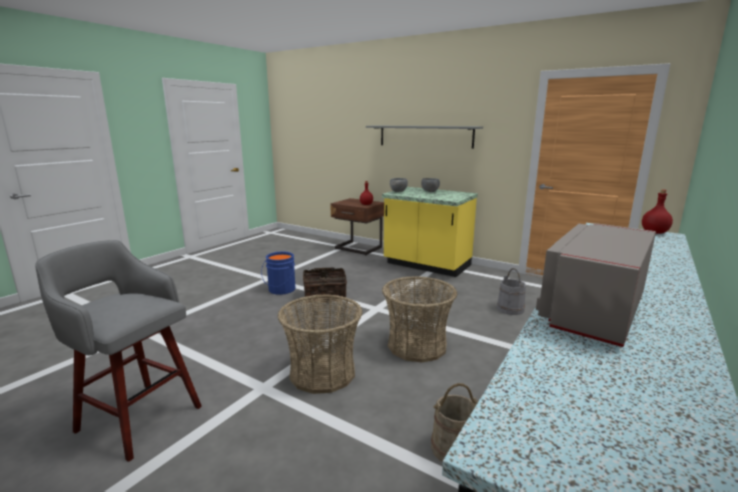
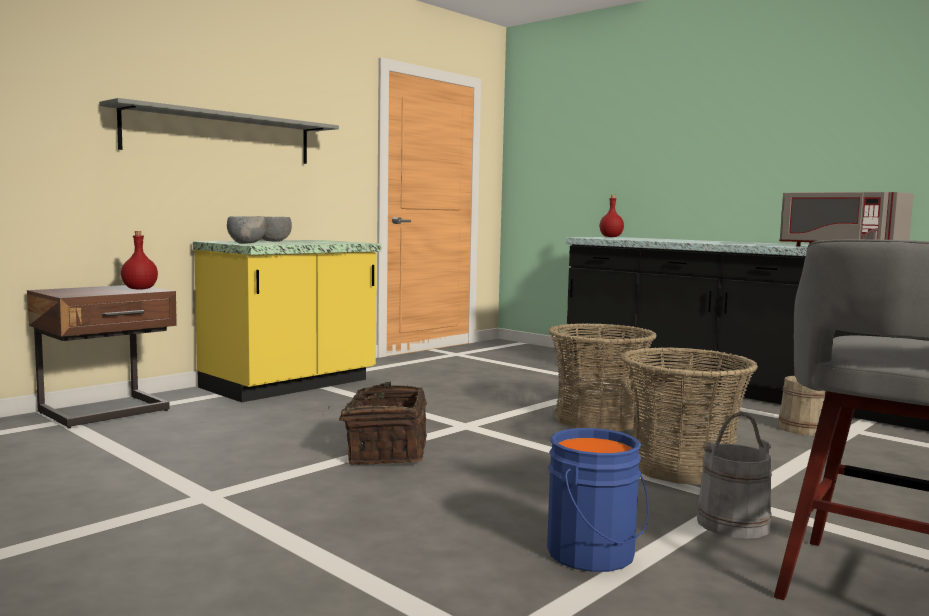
camera: 80 degrees left, 10 degrees down
(281, 290) = (310, 485): blue bucket -> blue bucket (594, 554)
(510, 309) = (499, 376): grey bucket -> grey bucket (732, 523)

